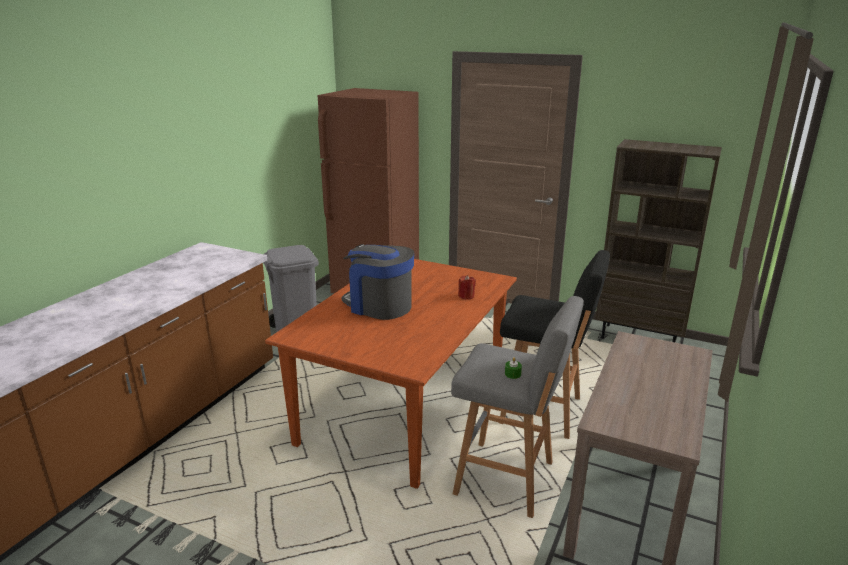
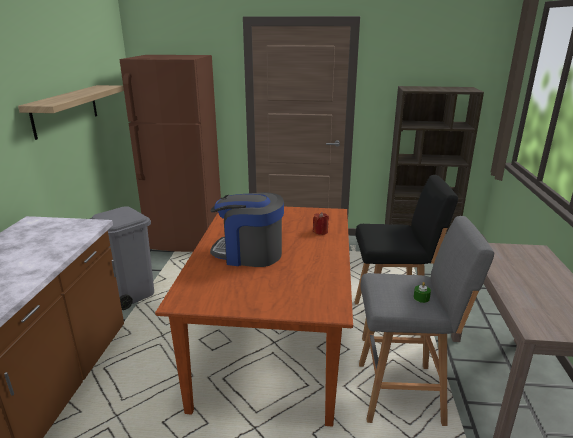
camera: 20 degrees left, 0 degrees up
(255, 145) = (65, 110): none -> shelf

